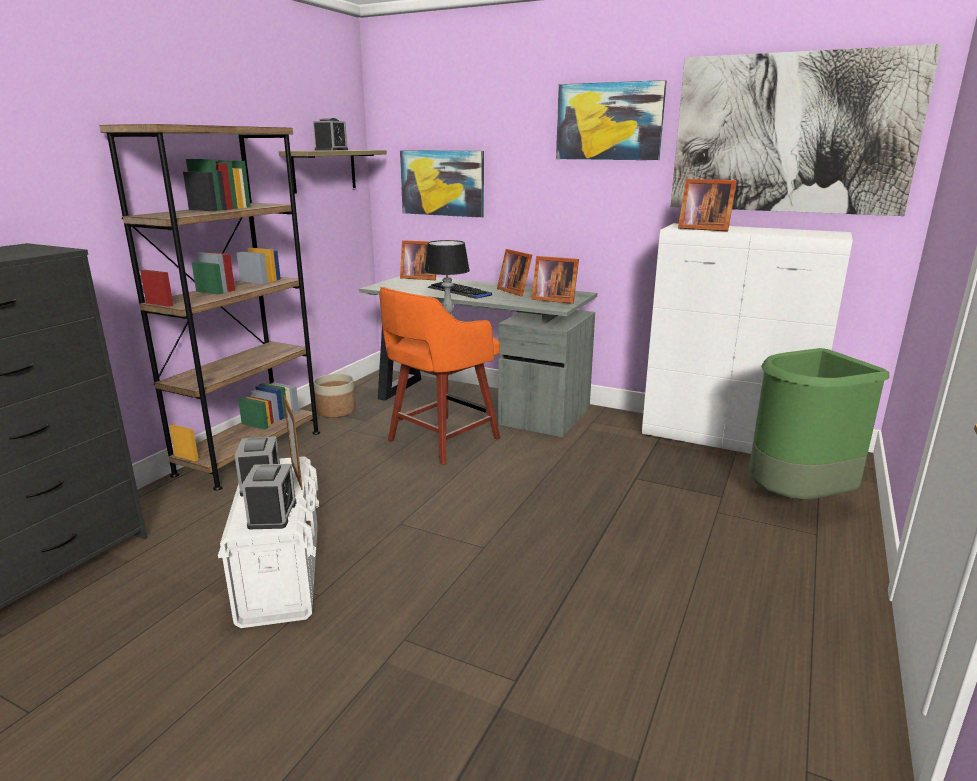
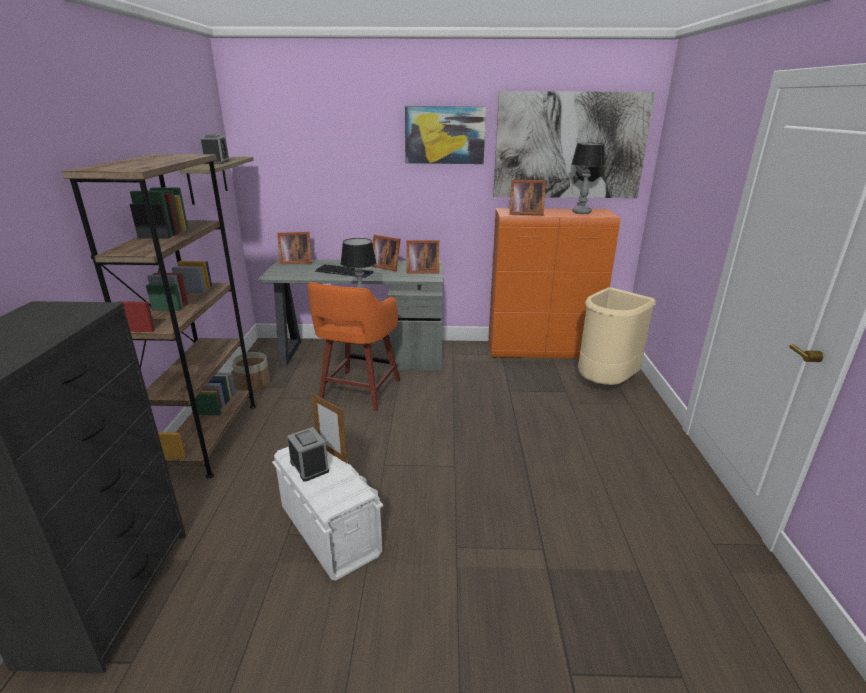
camera: 25 degrees left, 5 degrees up
(272, 514) = (345, 489): alarm clock -> none
(442, 183) = (306, 183): picture -> none
(726, 441) = (542, 351): white cabinet -> orange cabinet
(796, 232) = (581, 212): none -> table lamp
(796, 499) = (605, 383): green trash can -> beige trash can

